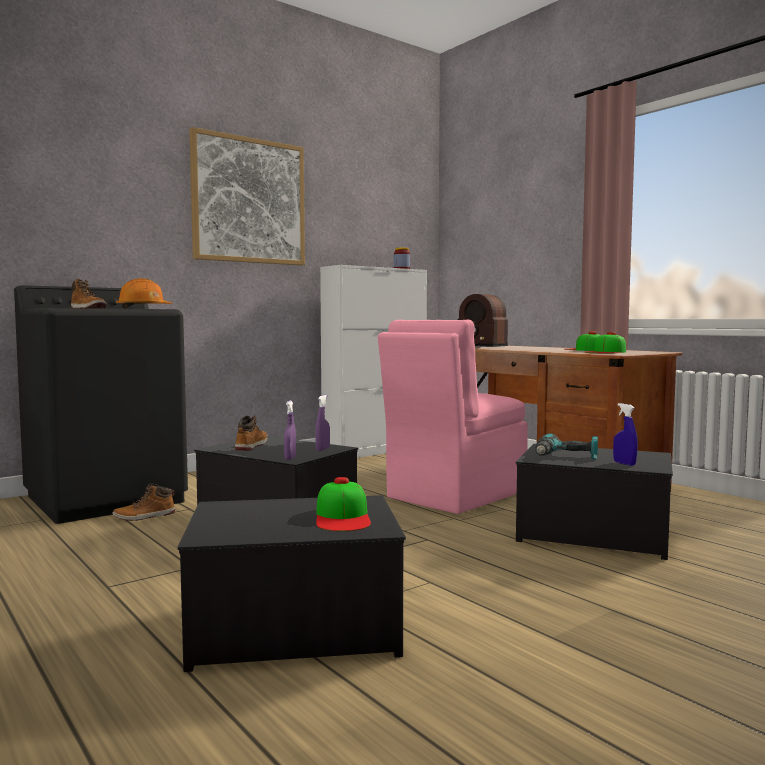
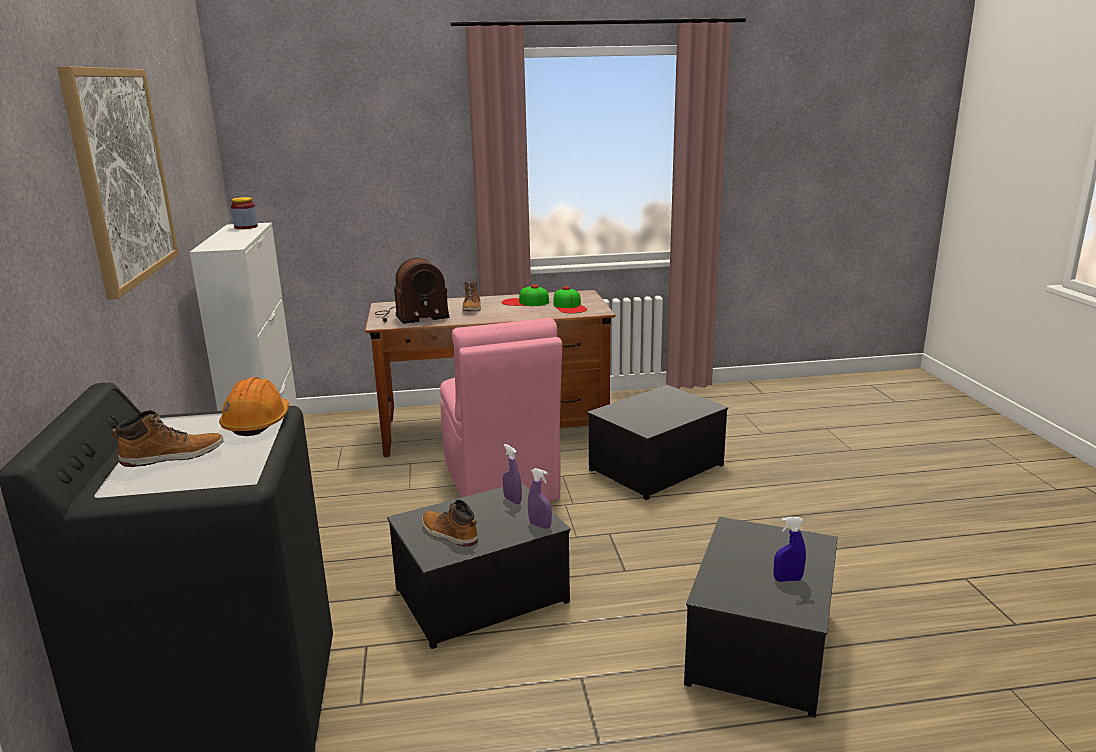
camera: 60 degrees left, 15 degrees up
(144, 516) = (362, 687): boot -> boot (472, 308)
(343, 517) = (777, 547): cap -> none
(566, 457) = (650, 418): power drill -> none
(624, 463) = (689, 409): blue spray bottle -> blue spray bottle (787, 579)

